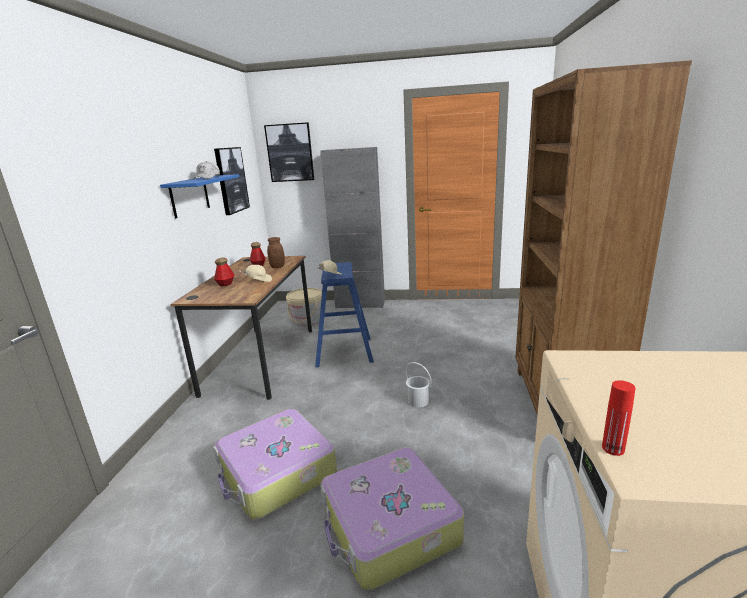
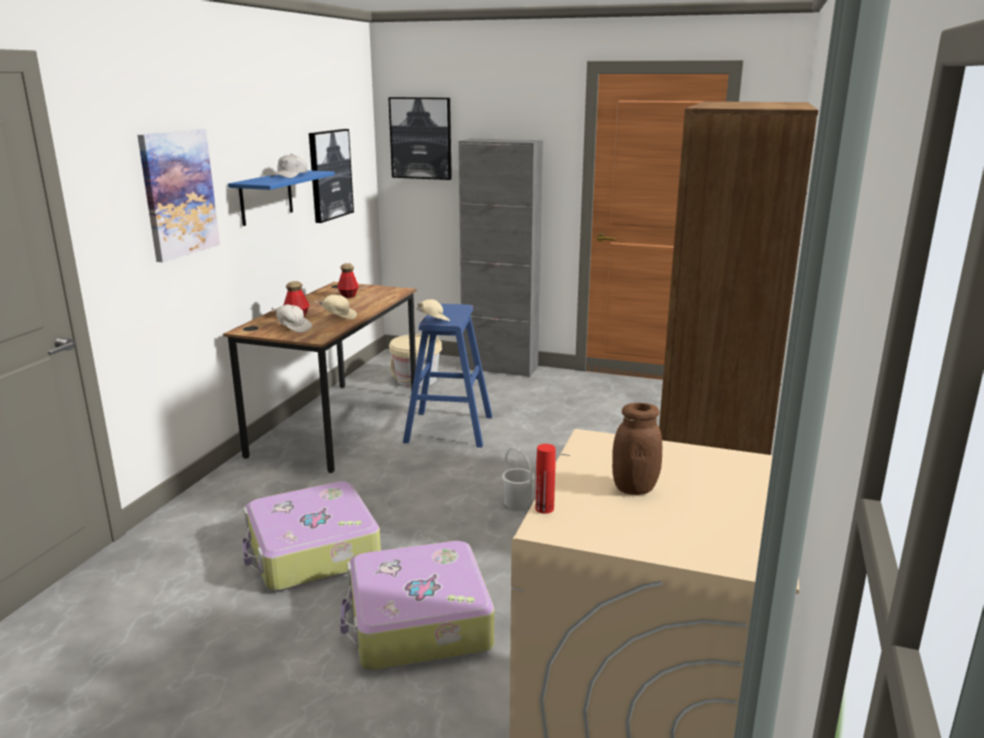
camera: 10 degrees right, 0 degrees up
(120, 192) = (178, 193): none -> picture
(226, 293) = (293, 328): none -> white cap
(277, 267) = (371, 300): brown jar -> brown jar (634, 488)

